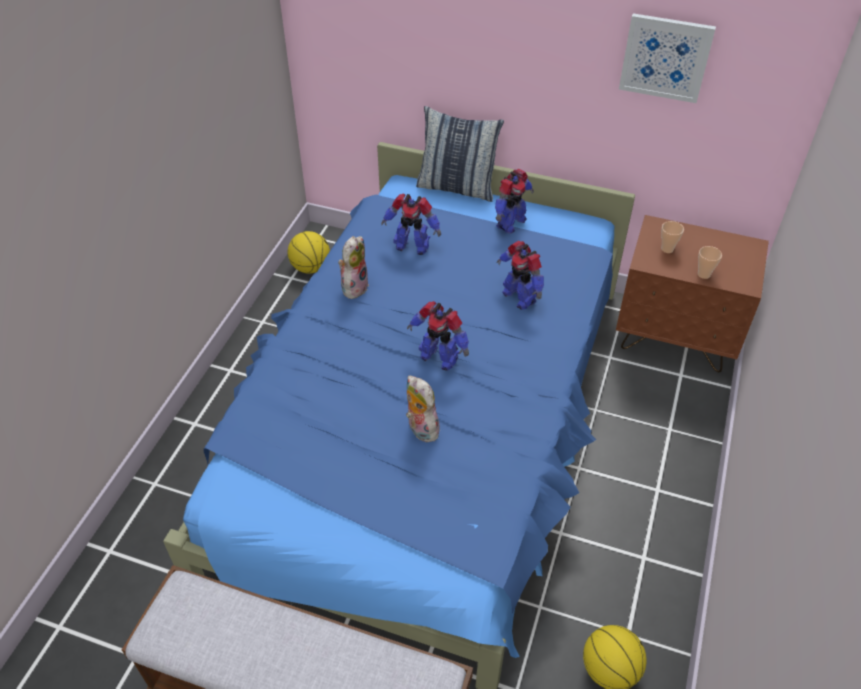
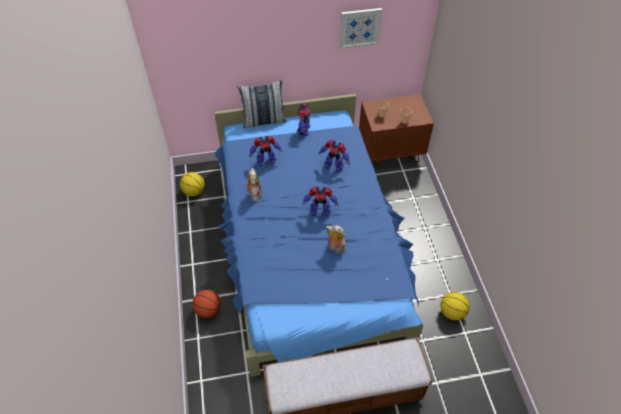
camera: 30 degrees left, 5 degrees up
(200, 449) = (208, 310): none -> basketball

